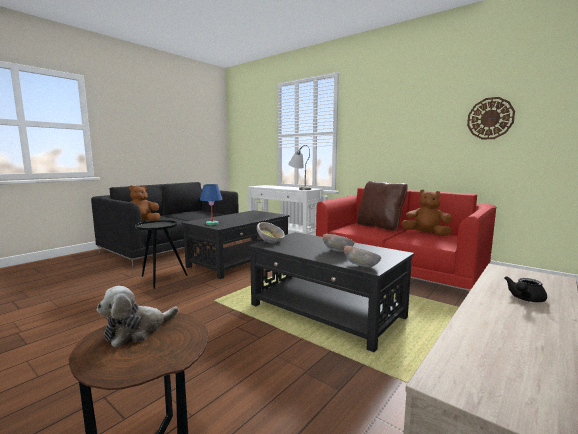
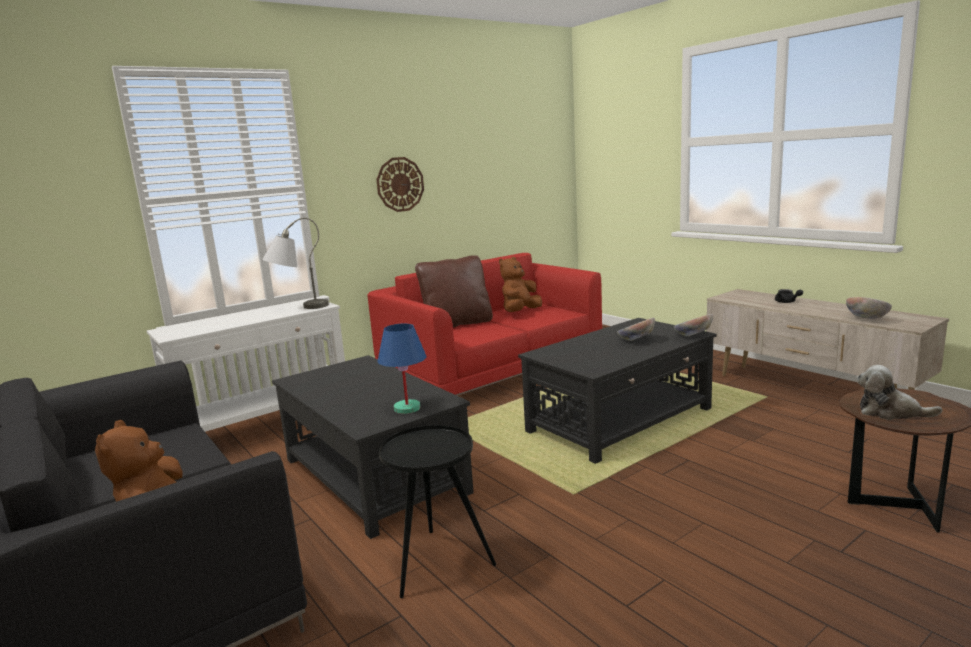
camera: 75 degrees left, 5 degrees up
(137, 331) = (890, 412): plush toy -> plush toy turned 150 degrees clockwise
(271, 241) = (577, 366): bowl -> bowl (866, 319)
(490, 118) = (502, 164): wall clock -> wall clock (400, 184)

